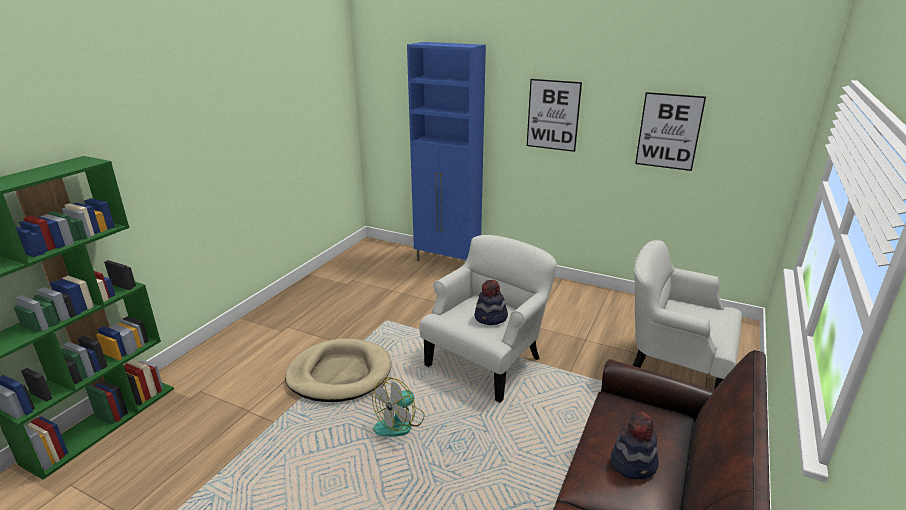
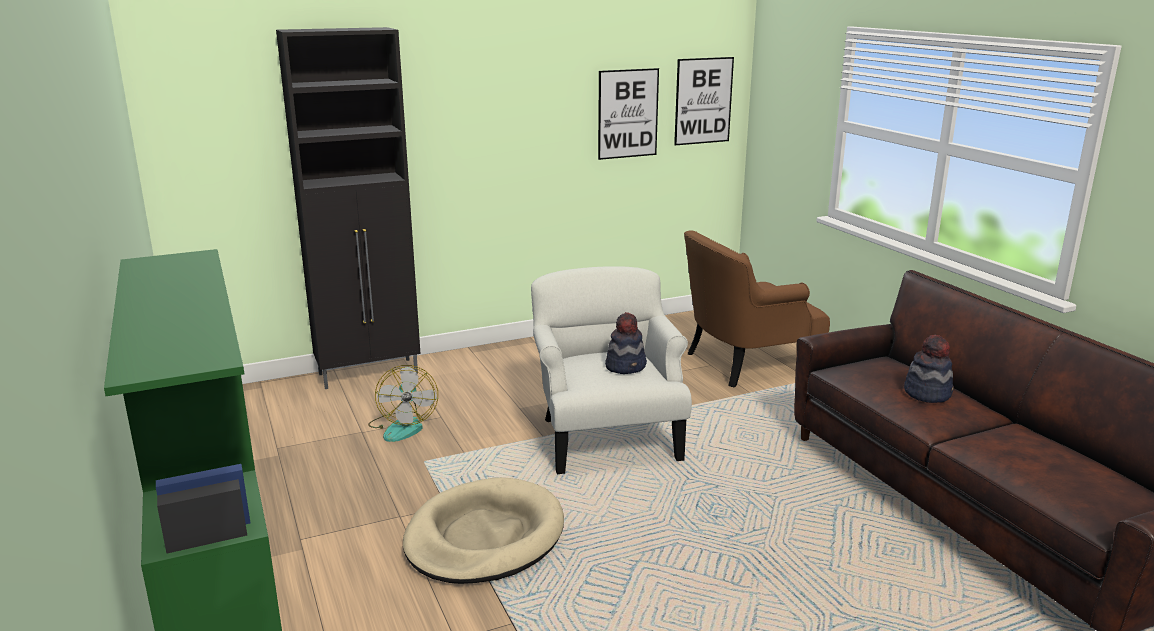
camera: 50 degrees left, 5 degrees down
(400, 423) = (638, 531): fan -> fan (403, 426)
(448, 262) = (370, 373): blue cabinet -> black cabinet
(553, 115) = (493, 116): picture -> picture (703, 101)
(673, 367) = (745, 363): white armchair -> brown armchair

